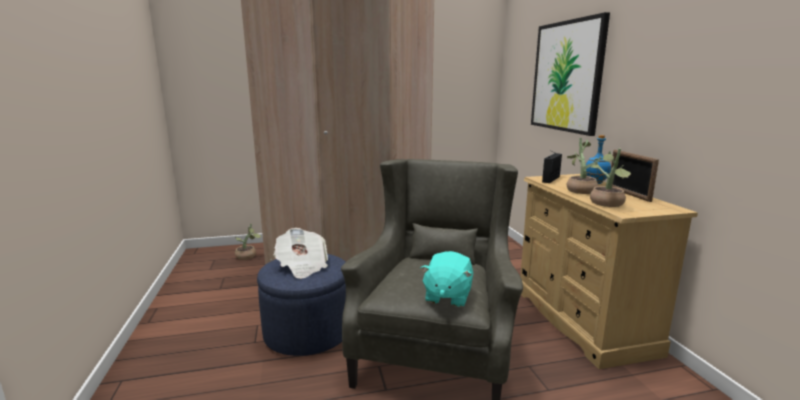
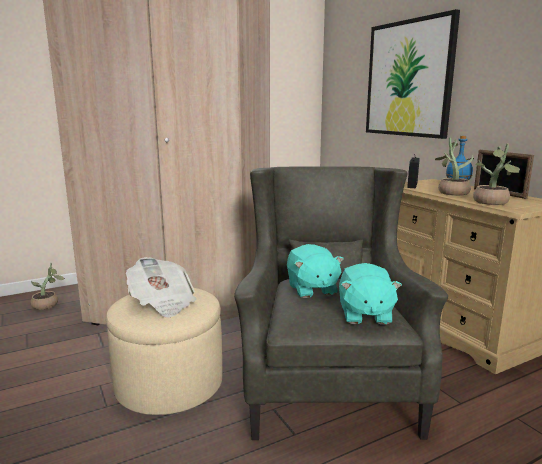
camera: 15 degrees left, 0 degrees up
(308, 332) = (169, 384): blue ottoman -> beige ottoman
(418, 268) = (311, 289): none -> turquoise plush toy

